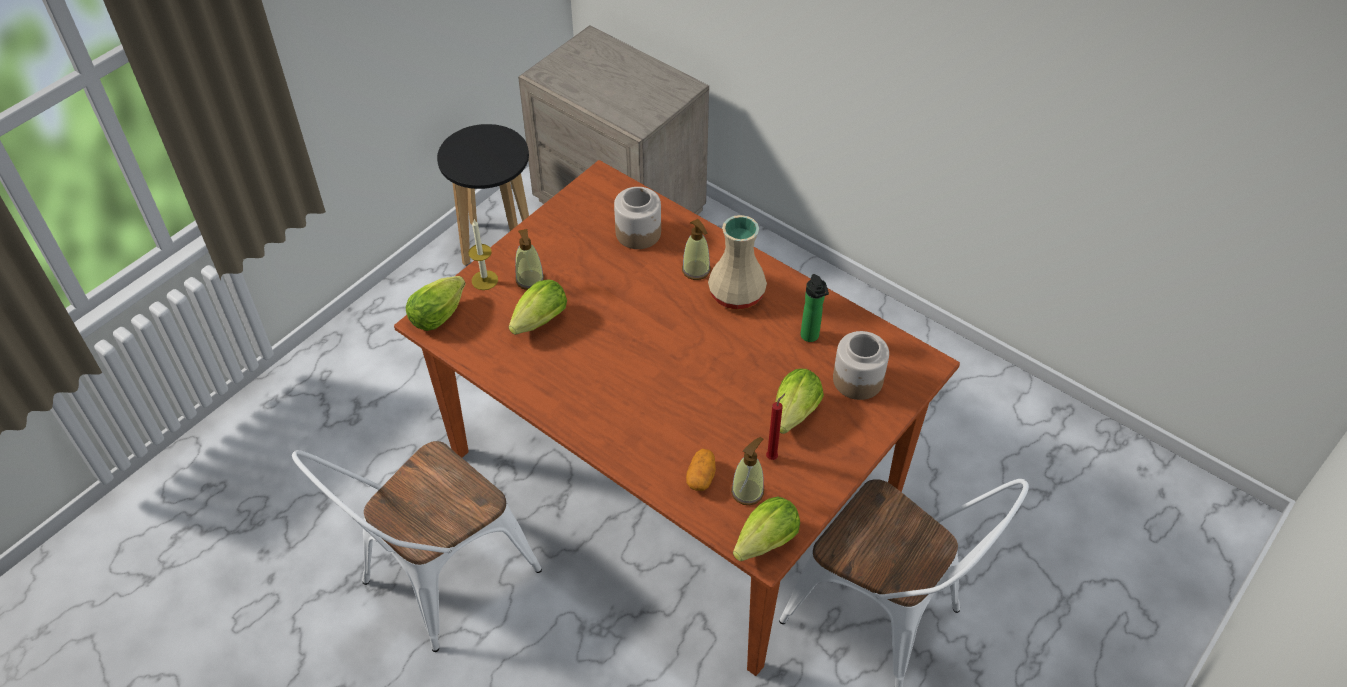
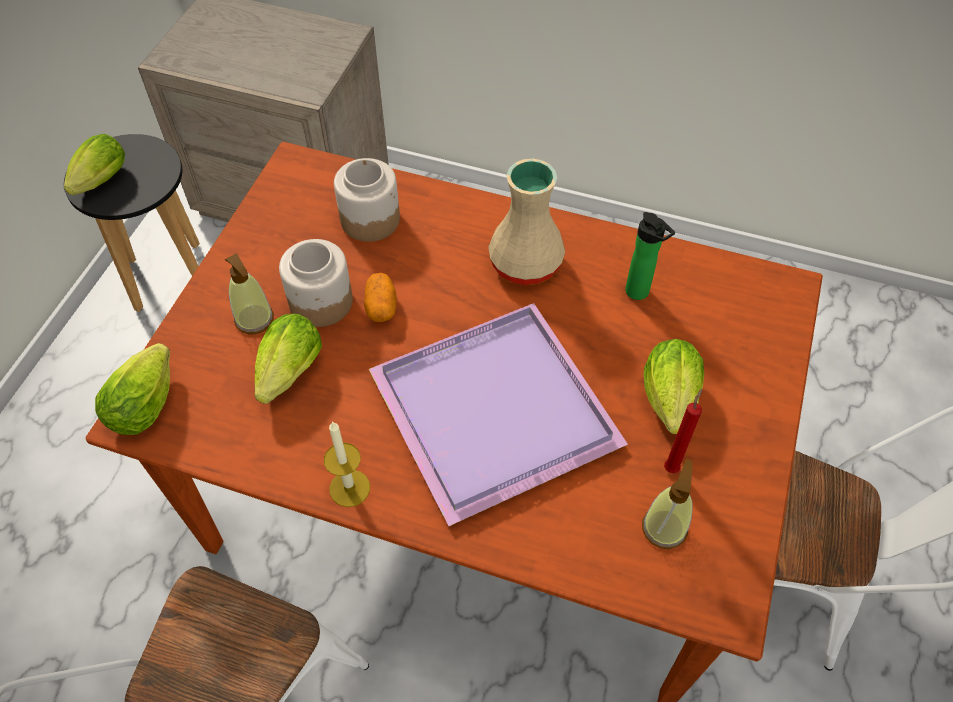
camera: 20 degrees left, 5 degrees up
(484, 280) = (192, 337): candle -> candle (349, 488)
(664, 383) = (489, 409): none -> purple tray
(696, 270) = (462, 247): soap dispenser -> none
(701, 477) = (596, 527): potato -> potato (381, 306)
(762, 544) = (720, 599): lettuce -> lettuce (99, 183)
(857, 380) = (720, 331): jar -> jar (320, 302)

